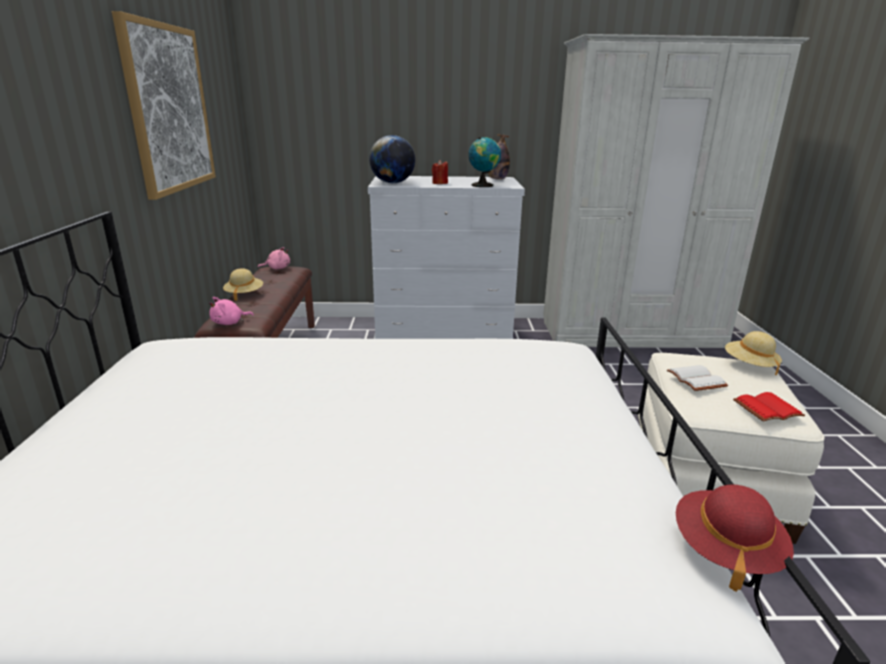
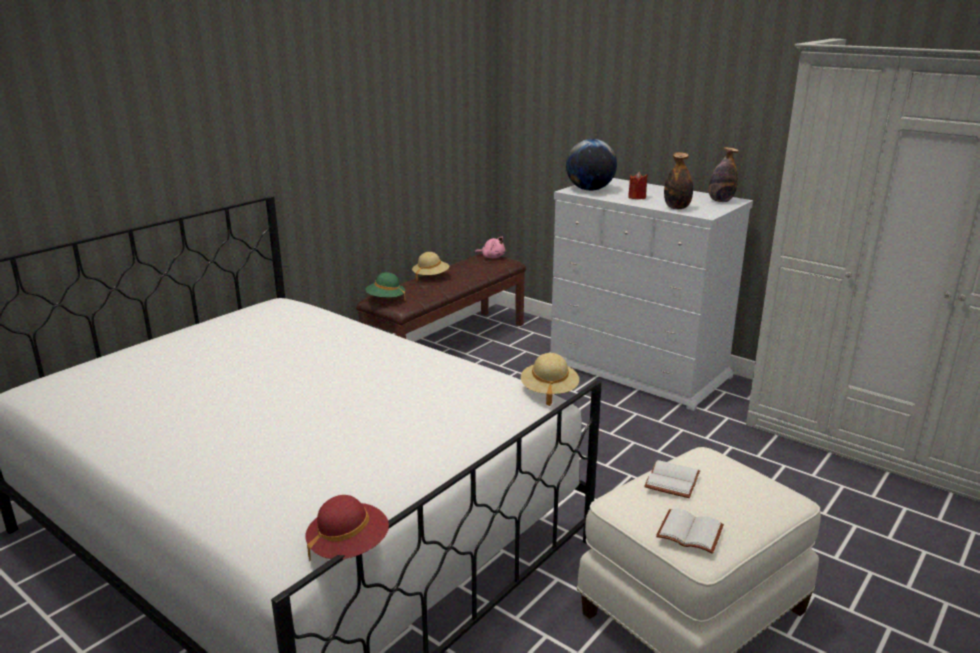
camera: 40 degrees right, 0 degrees up
(169, 109) = (370, 109): picture -> none
(229, 323) = (385, 299): pink plush toy -> green hat
(483, 185) = (677, 208): globe -> bottle
(749, 365) = (778, 496): beige hat -> beige hat (549, 391)
(767, 408) = (691, 532): red book -> white book

